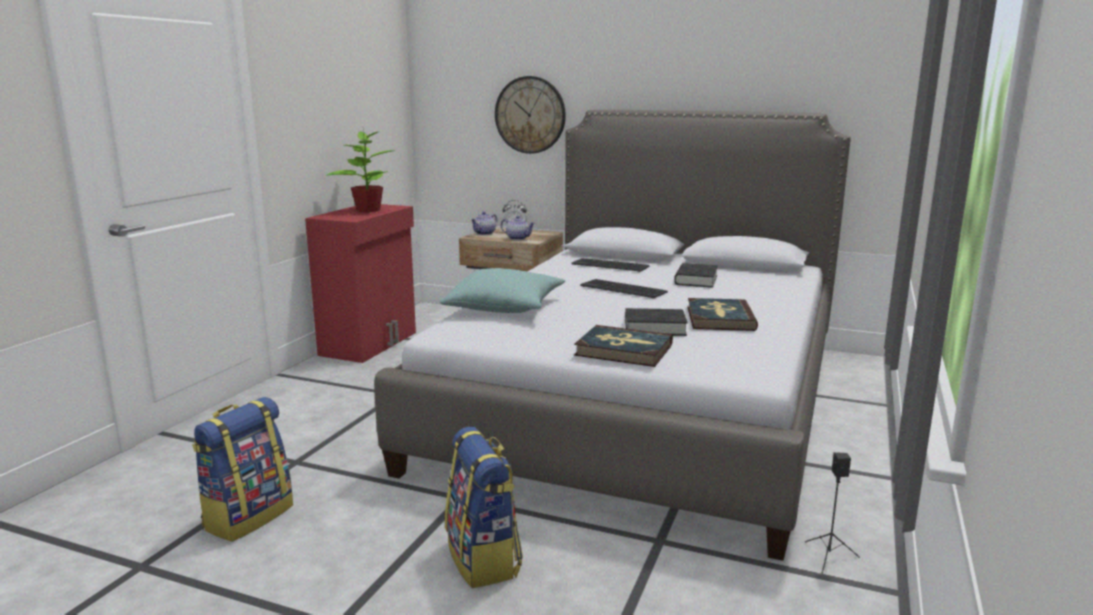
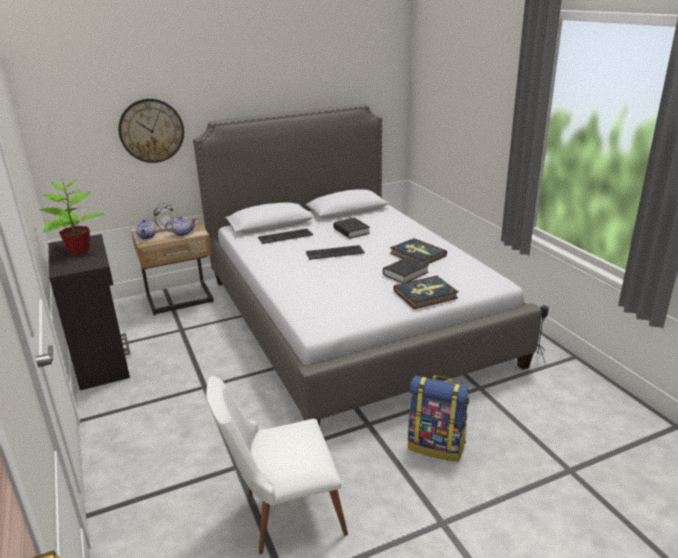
camera: 45 degrees left, 10 degrees up
(248, 517) = (283, 514): backpack -> white chair
(370, 343) = (103, 360): red cabinet -> black cabinet
(505, 307) = (306, 293): turquoise pillow -> none

